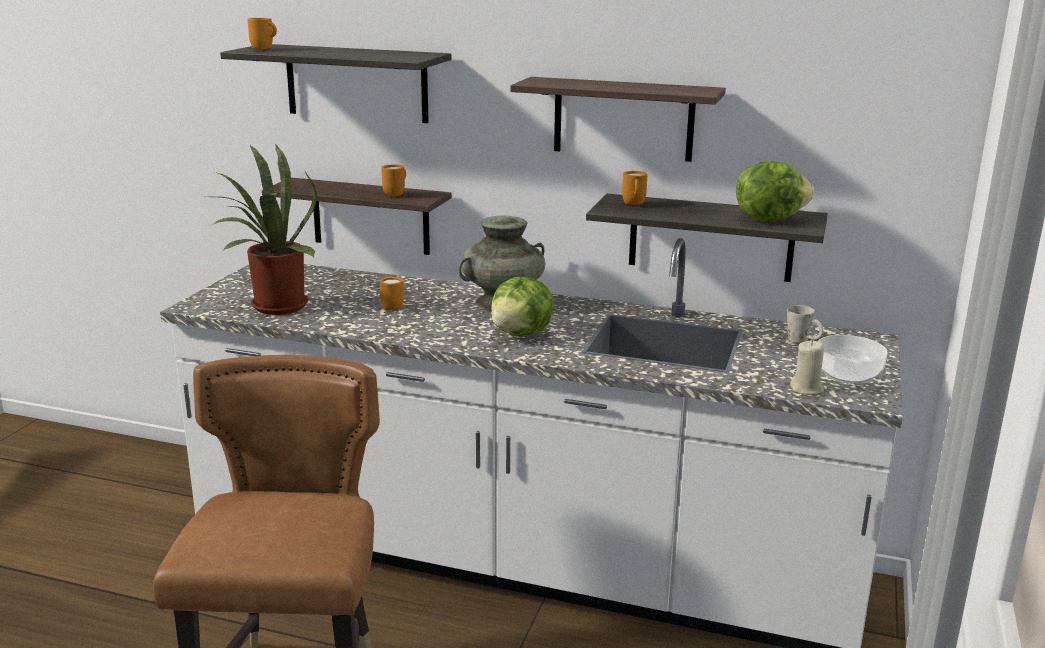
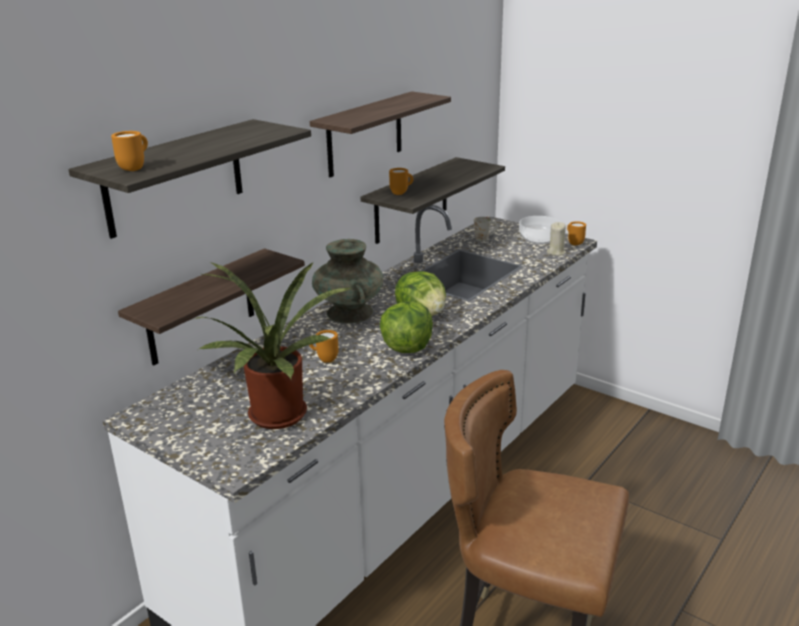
camera: 70 degrees left, 5 degrees up
(396, 194) = (251, 268): orange mug -> orange mug (574, 243)
(768, 219) = (462, 170): lettuce -> lettuce (407, 347)

